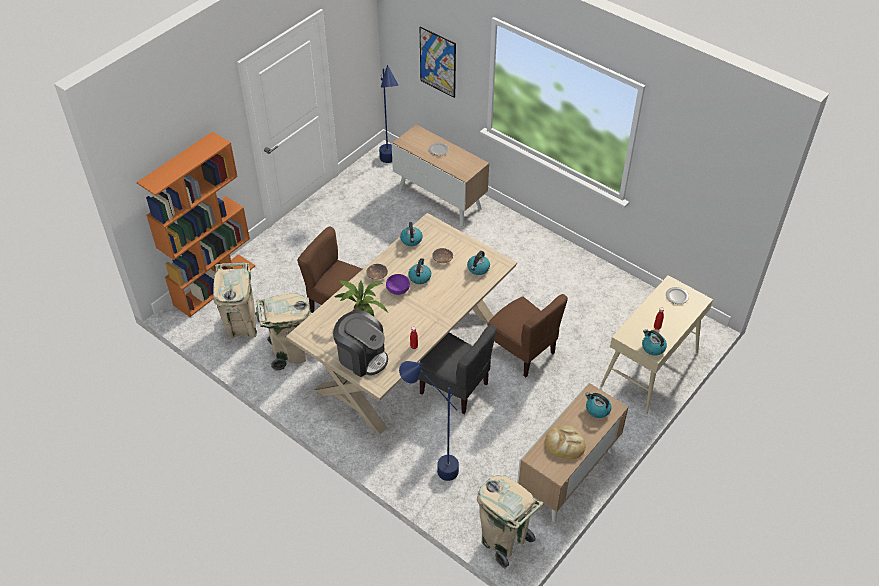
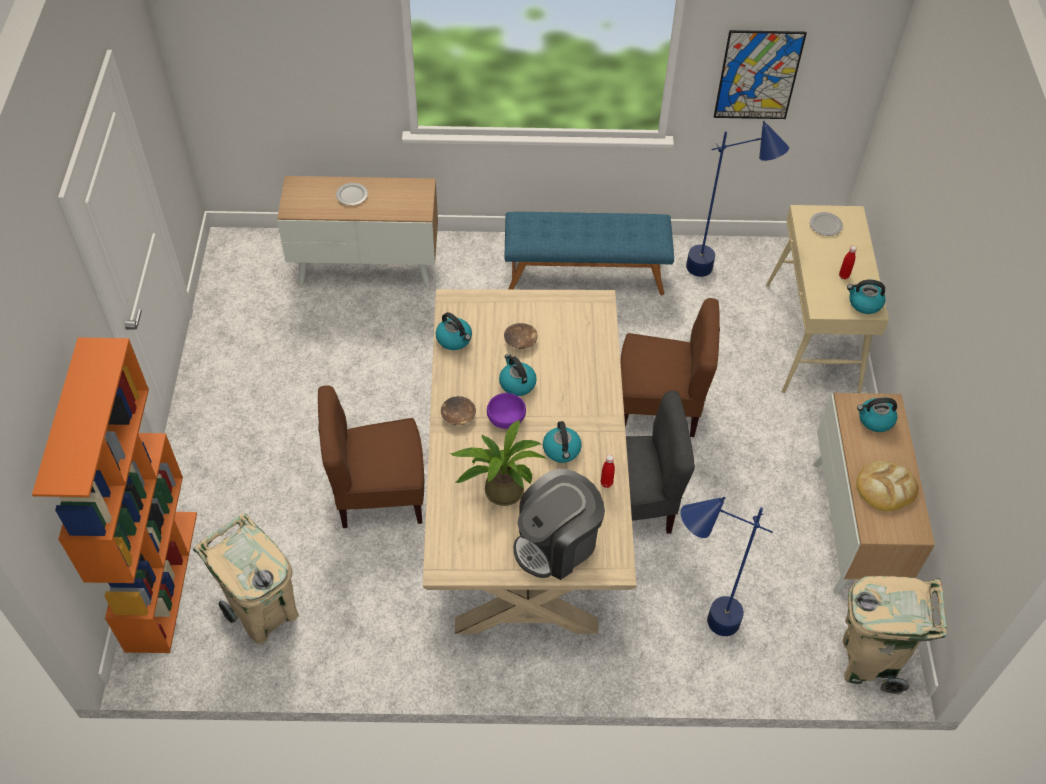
camera: 40 degrees left, 5 degrees up
(290, 353) = (371, 605): beige trash can -> none
(362, 357) = (556, 544): coffee machine -> coffee machine turned 150 degrees clockwise
(390, 166) = (256, 259): blue floor lamp -> blue floor lamp (718, 277)
(438, 62) = (298, 62): picture -> picture (758, 75)
(478, 269) = (578, 327): kettle -> kettle (562, 450)
(552, 264) = (585, 273): none -> blue bench

